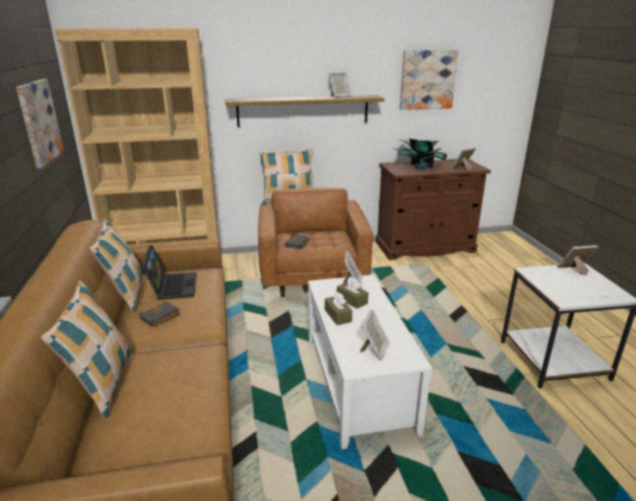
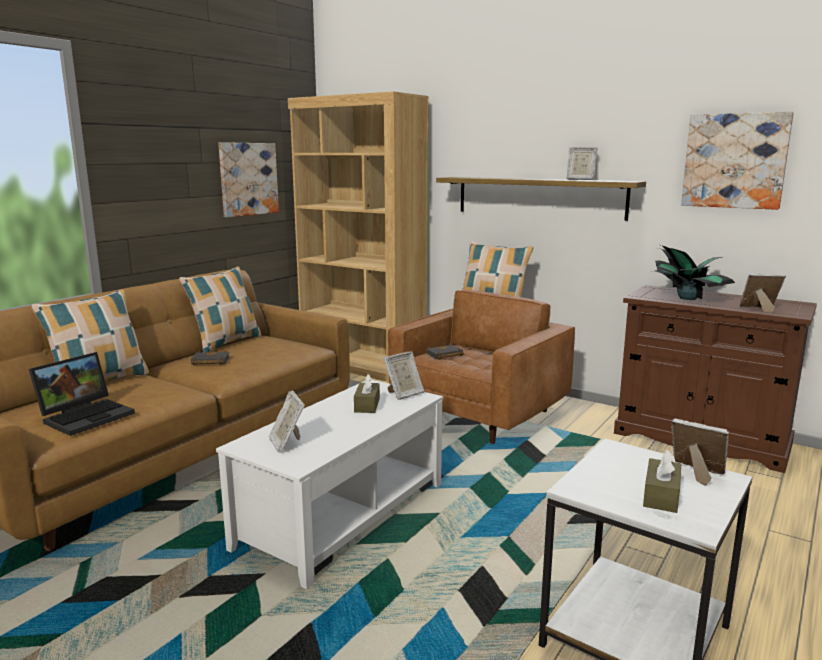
camera: 45 degrees right, 10 degrees down
(172, 286) = (262, 347): laptop -> laptop (87, 415)
(338, 315) = (325, 410): brown tissue box -> brown tissue box (661, 496)
(374, 350) = (287, 443): picture frame -> picture frame turned 90 degrees clockwise

